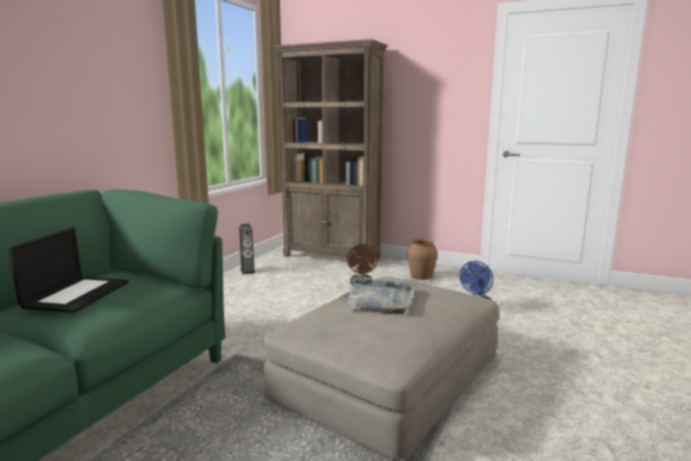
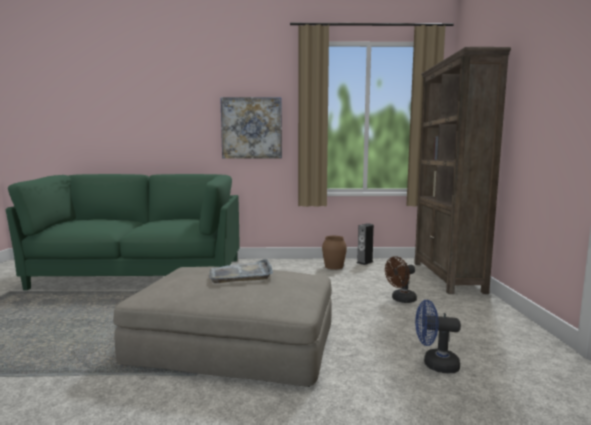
camera: 65 degrees right, 5 degrees down
(77, 294) = (168, 220): laptop -> none
(98, 104) = (251, 128): none -> picture
(421, 276) = (475, 320): brown vase -> brown vase (334, 266)

